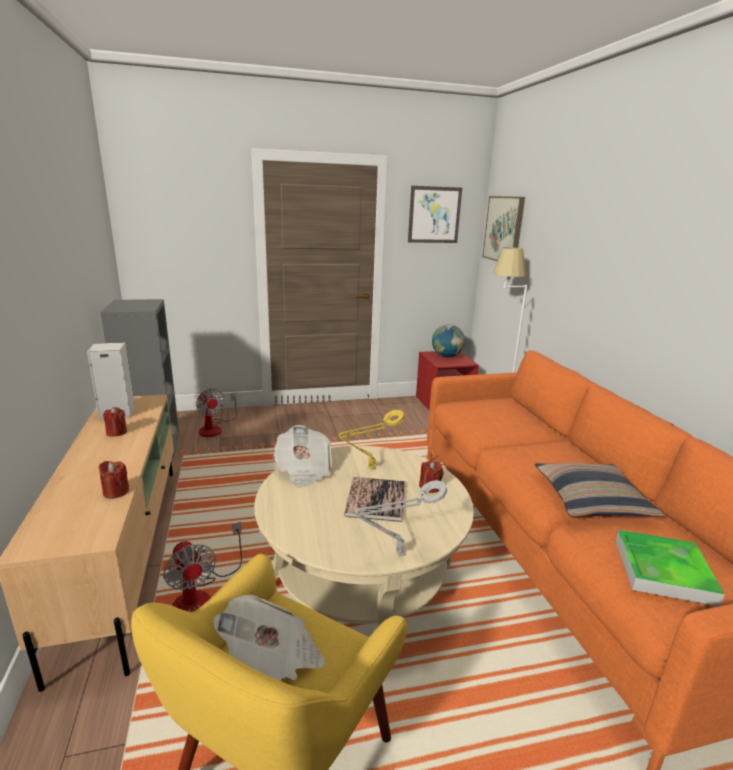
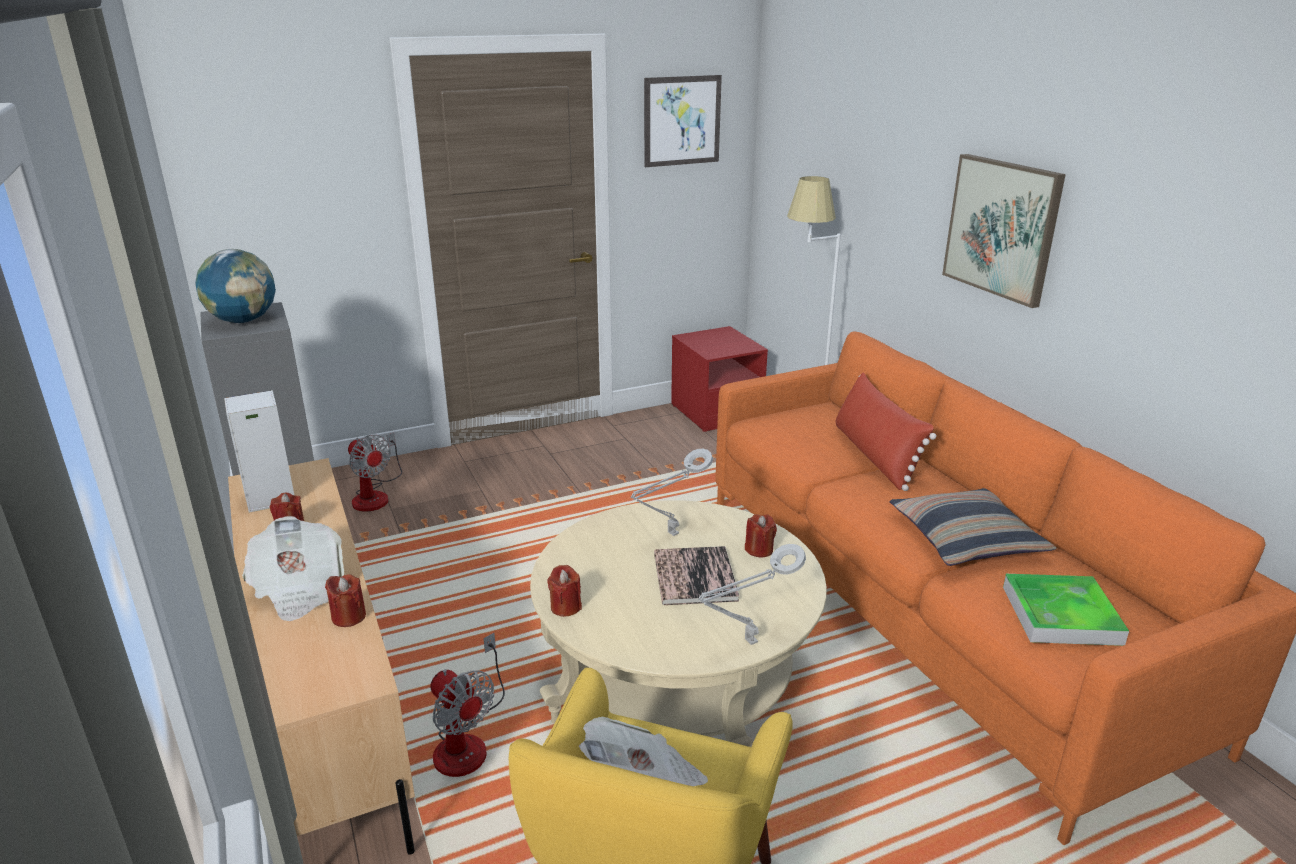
camera: 10 degrees left, 5 degrees up
(275, 508) = (565, 607): none -> red candle
(303, 470) = (580, 549): newspaper -> newspaper (299, 590)
(369, 469) = (670, 535): yellow table lamp -> grey table lamp
(446, 356) = (716, 339): globe -> globe (243, 321)
(504, 229) = (792, 141): picture -> picture (1002, 228)
(533, 434) = (875, 456): none -> red pillow

